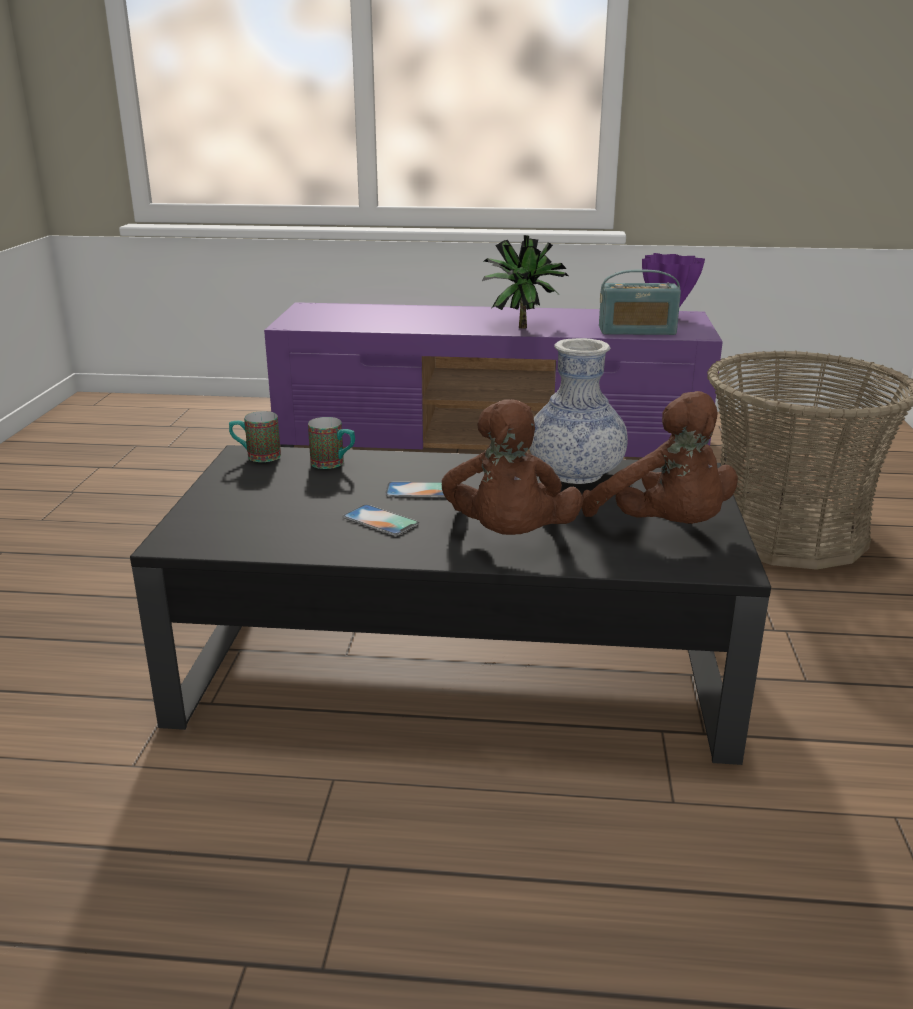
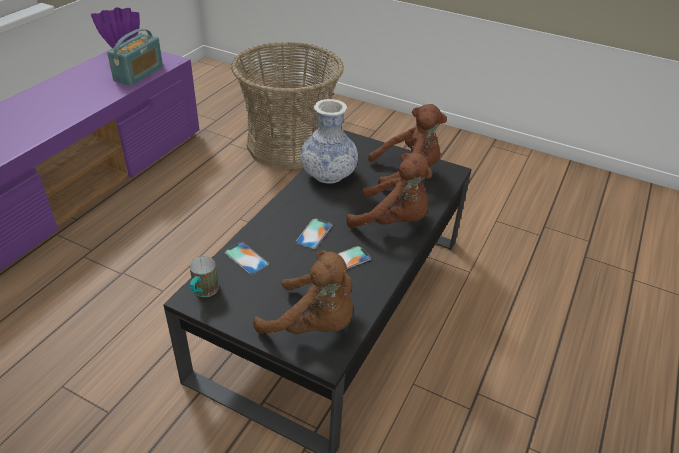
camera: 70 degrees left, 15 degrees up
(232, 523) = (313, 324): none -> brown plush toy
(334, 464) = (246, 258): mug -> phone
(521, 327) = (74, 106): potted plant -> none

